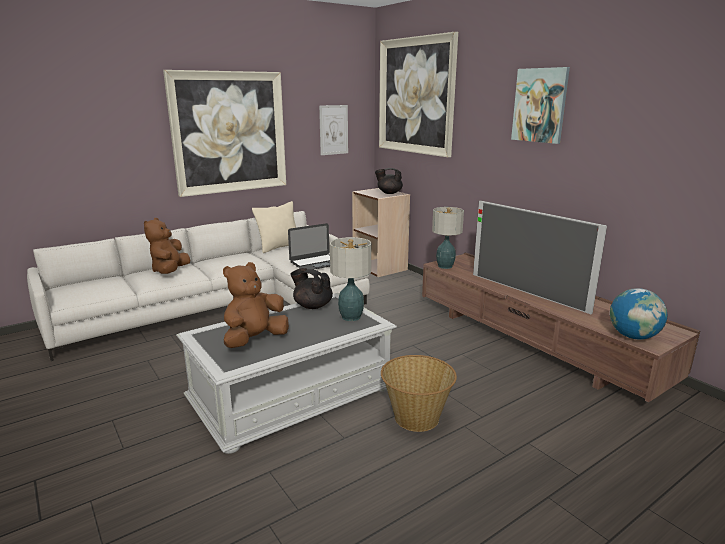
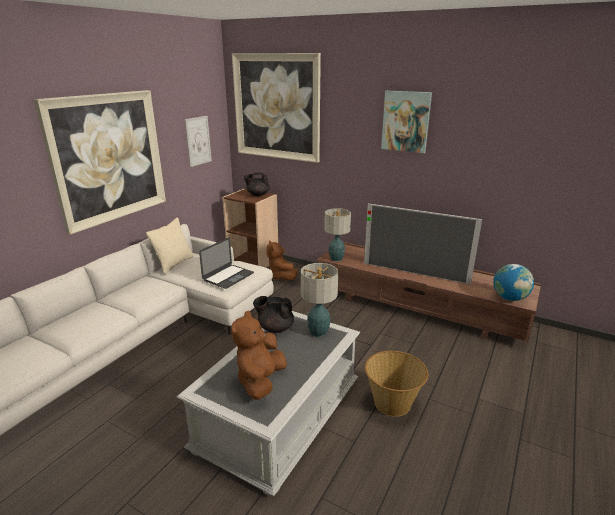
camera: 25 degrees left, 5 degrees up
(170, 271) = (87, 318): brown plush toy -> brown plush toy (281, 277)

